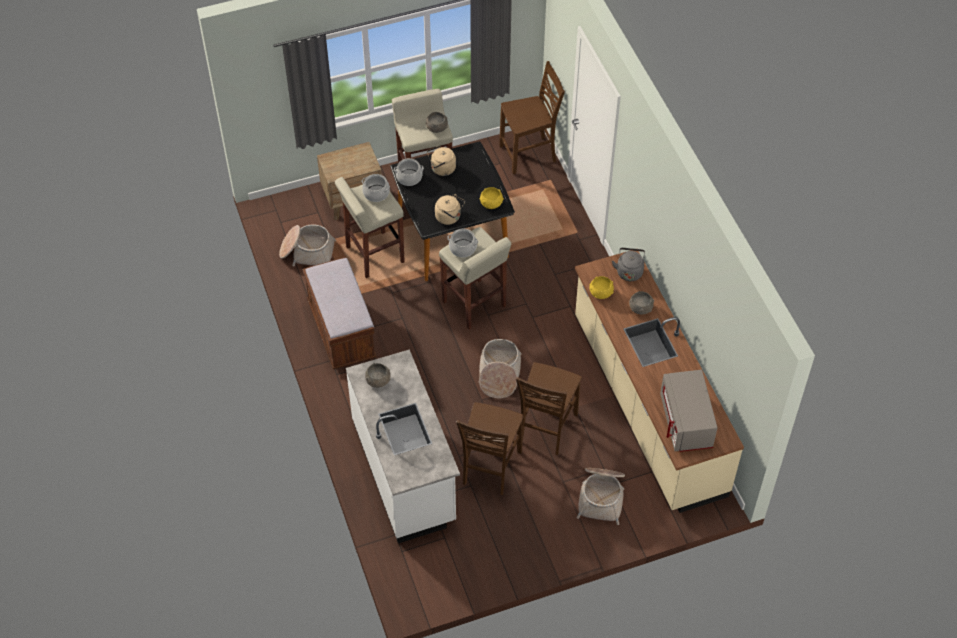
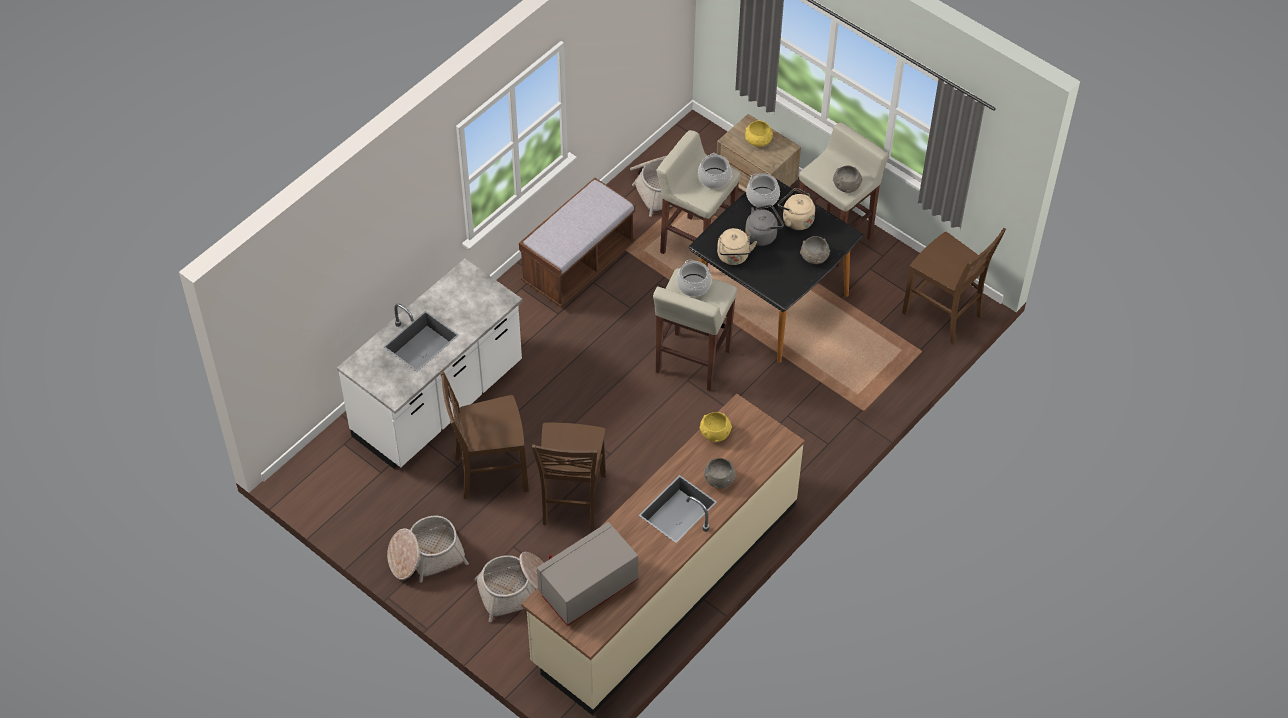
camera: 60 degrees right, 0 degrees up
(378, 381) = (465, 292): grey bowl -> grey bowl (814, 257)
(491, 204) = (780, 285): yellow bowl -> yellow bowl (758, 141)
(499, 374) = (615, 426): basket -> basket (426, 556)
(546, 429) = (571, 501): brown chair -> brown chair turned 75 degrees counterclockwise
(629, 271) = (765, 446): grey kettle -> grey kettle (762, 235)

